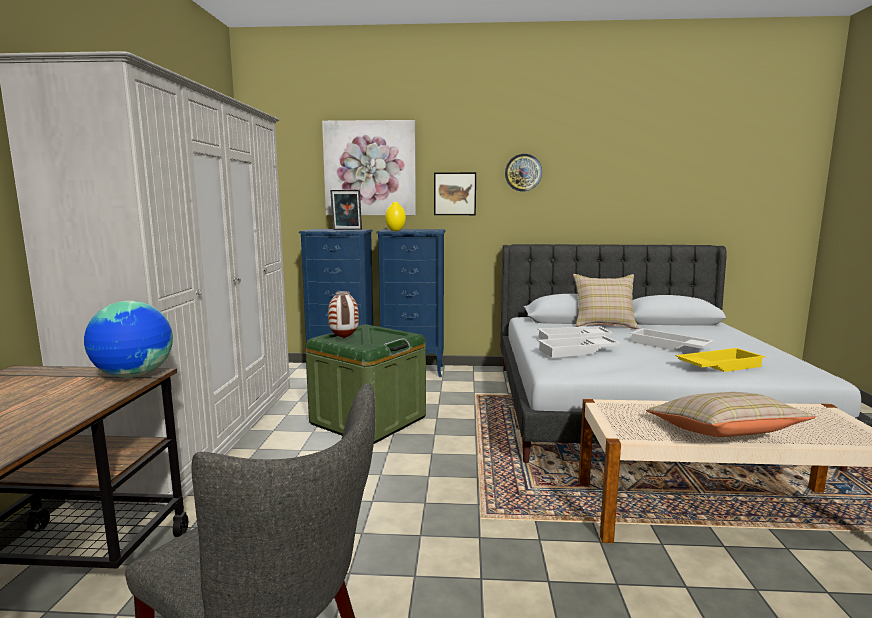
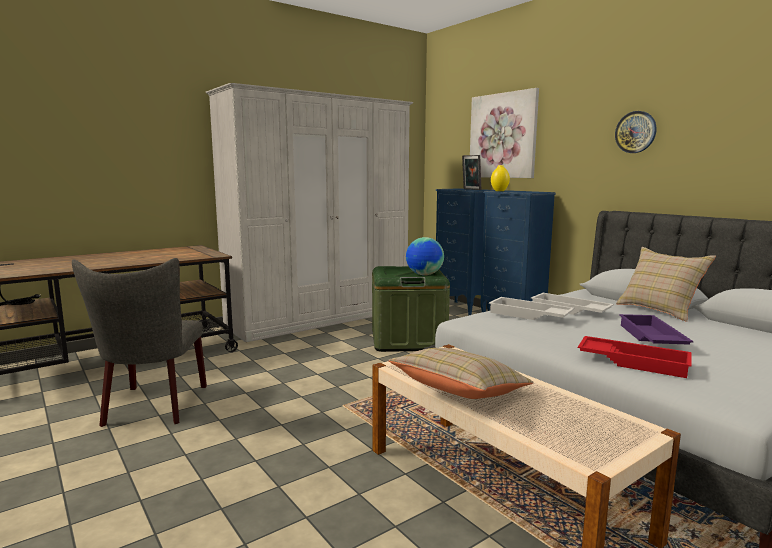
camera: 50 degrees right, 0 degrees up
(134, 376) = (211, 255): globe -> globe (424, 275)
(344, 338) = (395, 270): vase -> none
(455, 194) = (567, 157): picture -> none
(668, 346) = (650, 337): white tray -> purple tray
(718, 366) = (633, 362): yellow tray -> red tray

